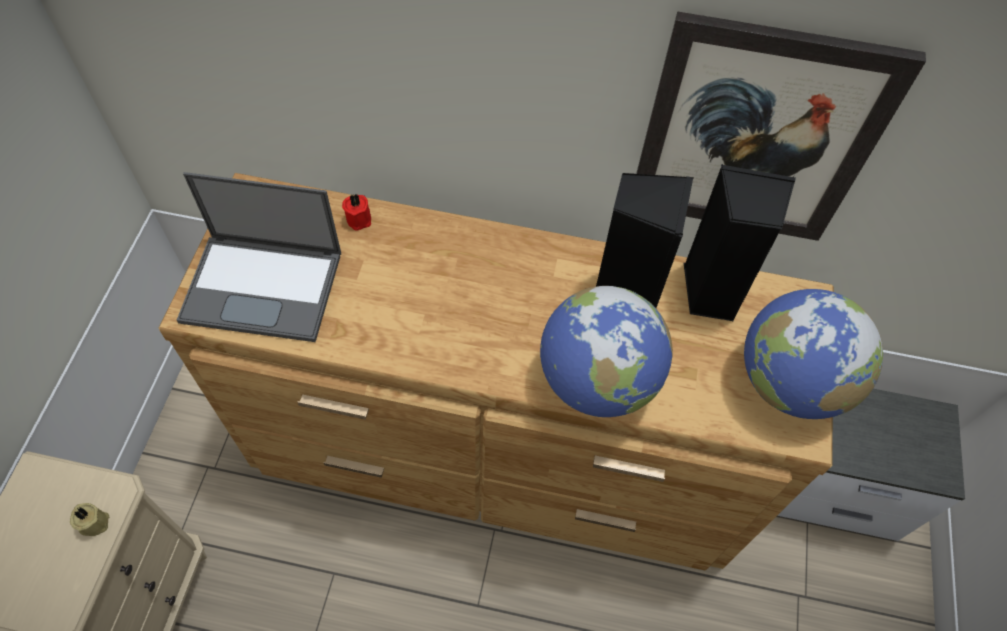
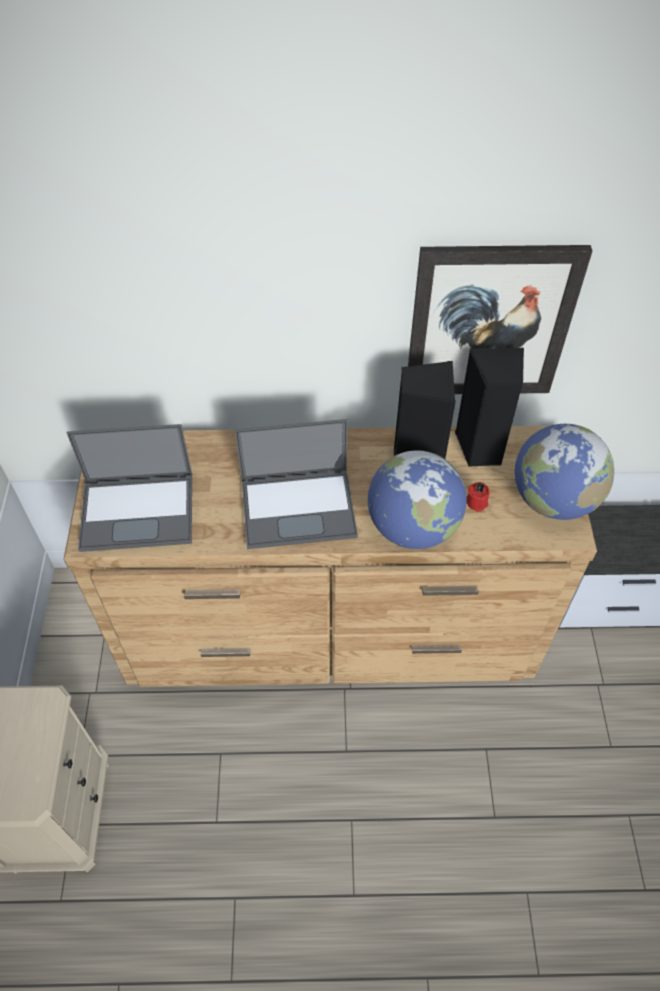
camera: 10 degrees left, 5 degrees down
(93, 522) = (37, 727): beige candle -> none
(359, 218) = (199, 446): red candle -> red candle (477, 501)
(461, 323) = (299, 507): none -> laptop

